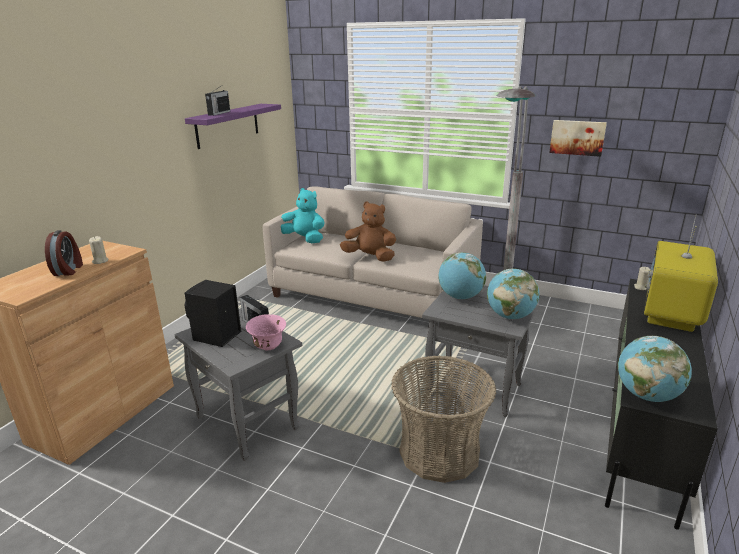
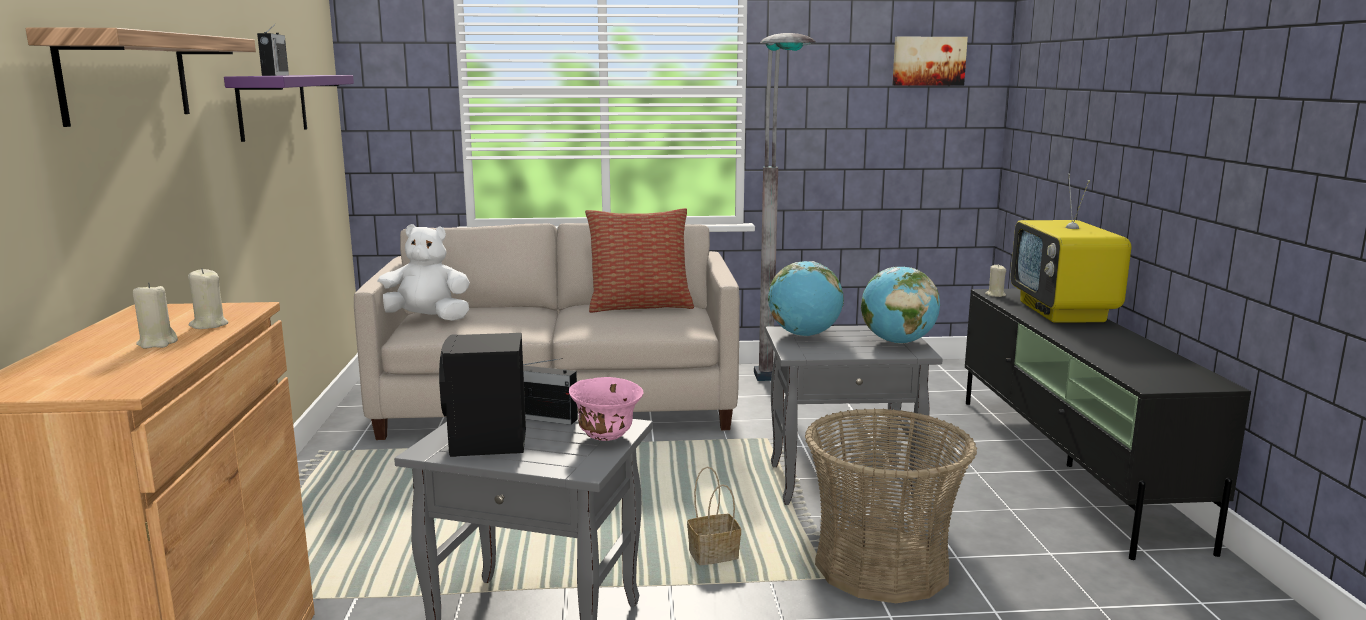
camera: 30 degrees left, 10 degrees down
(69, 270) = (157, 343): alarm clock -> beige candle
(105, 133) = (126, 77): none -> shelf
(304, 239) = (425, 319): turquoise plush toy -> white plush toy
(360, 413) = (714, 554): none -> basket
(370, 257) = (577, 324): brown plush toy -> none
(417, 249) = (640, 306): none -> pillow
(577, 137) = (835, 115): picture -> picture (928, 61)
(647, 395) = (1151, 380): globe -> none

